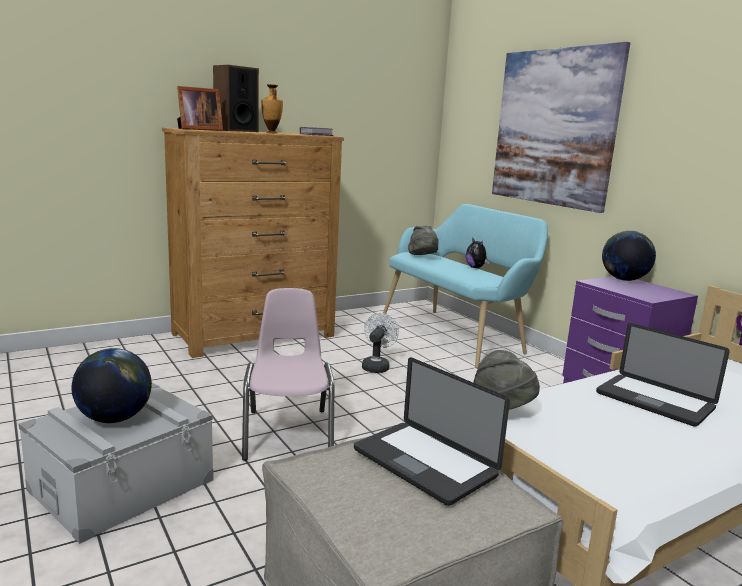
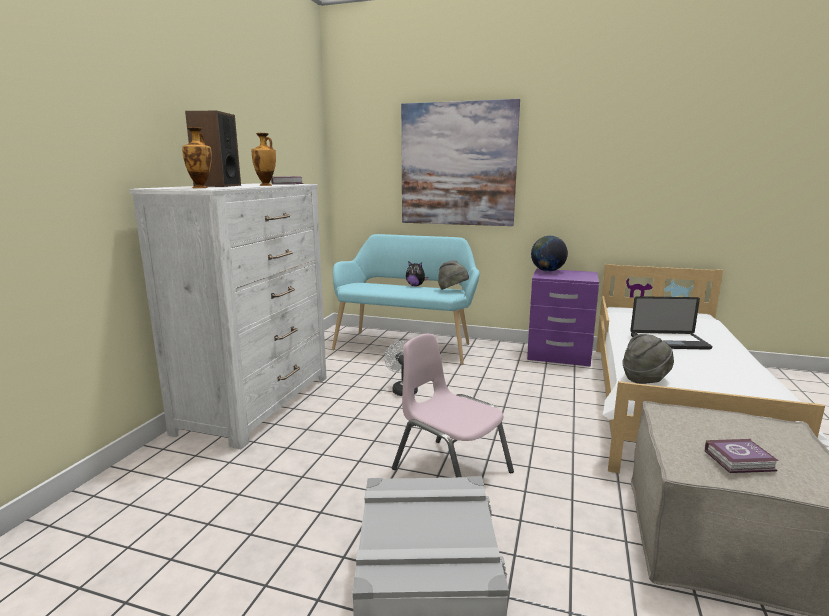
camera: 40 degrees left, 0 degrees up
(114, 419) = (426, 527): globe -> none
(198, 129) = (201, 188): picture frame -> vase
(254, 335) = (257, 403): brown dresser -> white dresser
(361, 489) = (741, 461): none -> book
(423, 257) = (367, 286): grey hat -> grey hat (452, 290)
(424, 463) = (716, 427): laptop -> none

